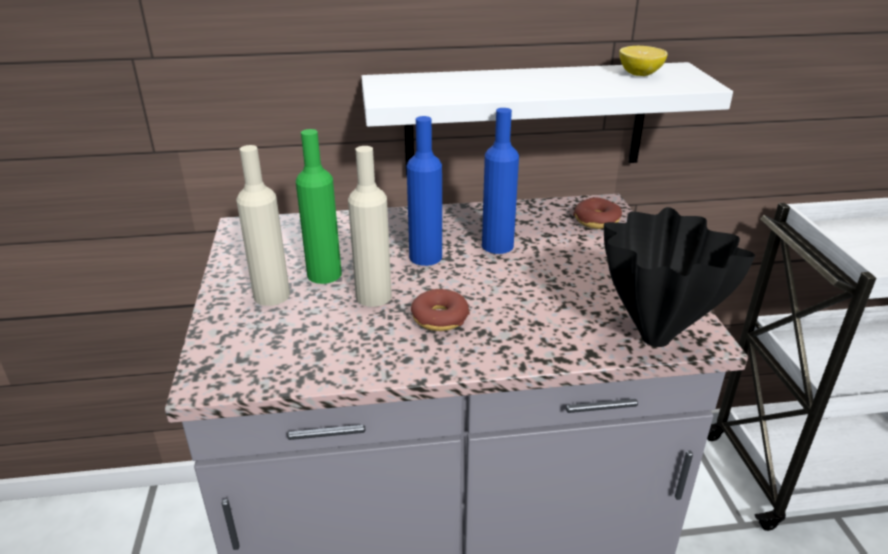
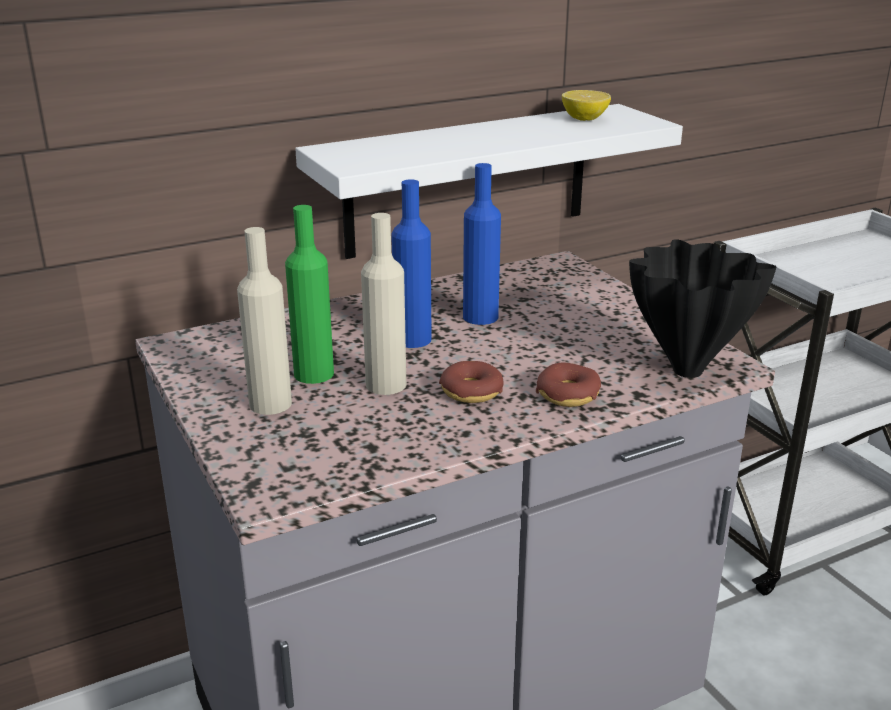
camera: 20 degrees left, 5 degrees down
(596, 220) = (564, 279): donut -> donut (568, 394)

